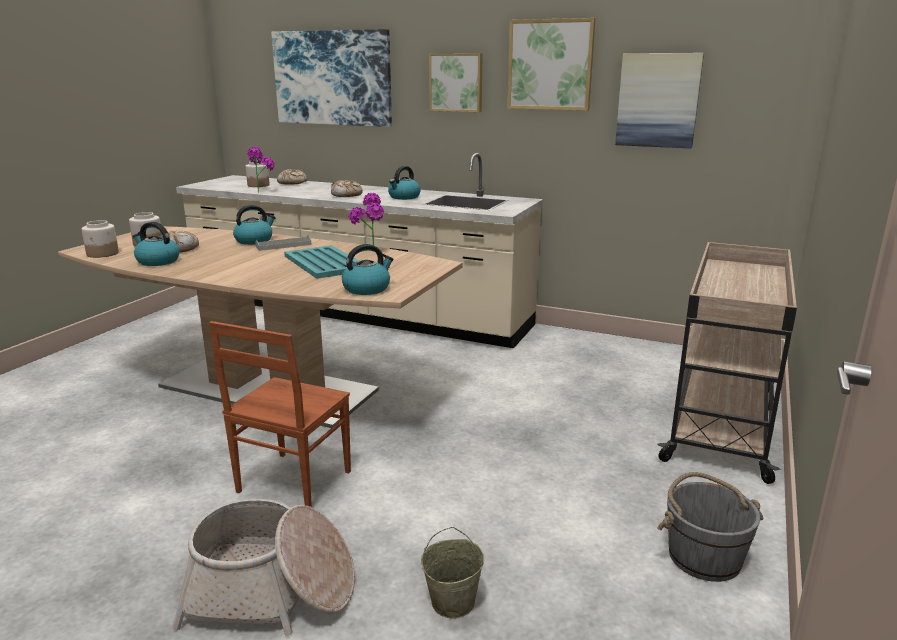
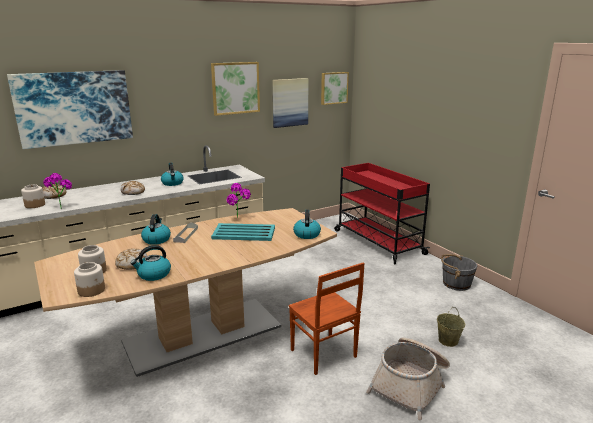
camera: 55 degrees left, 0 degrees up
(456, 82) = (178, 102): picture -> picture (333, 88)
(721, 419) = (377, 241): beige cart -> red cart

